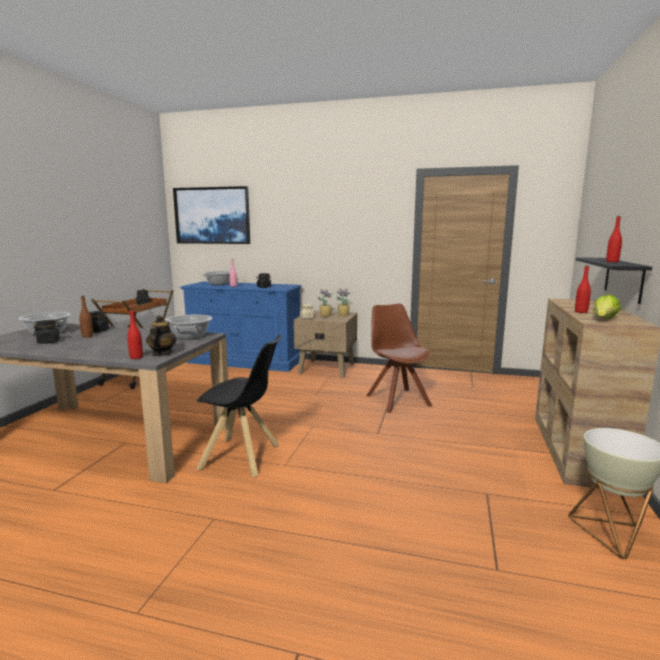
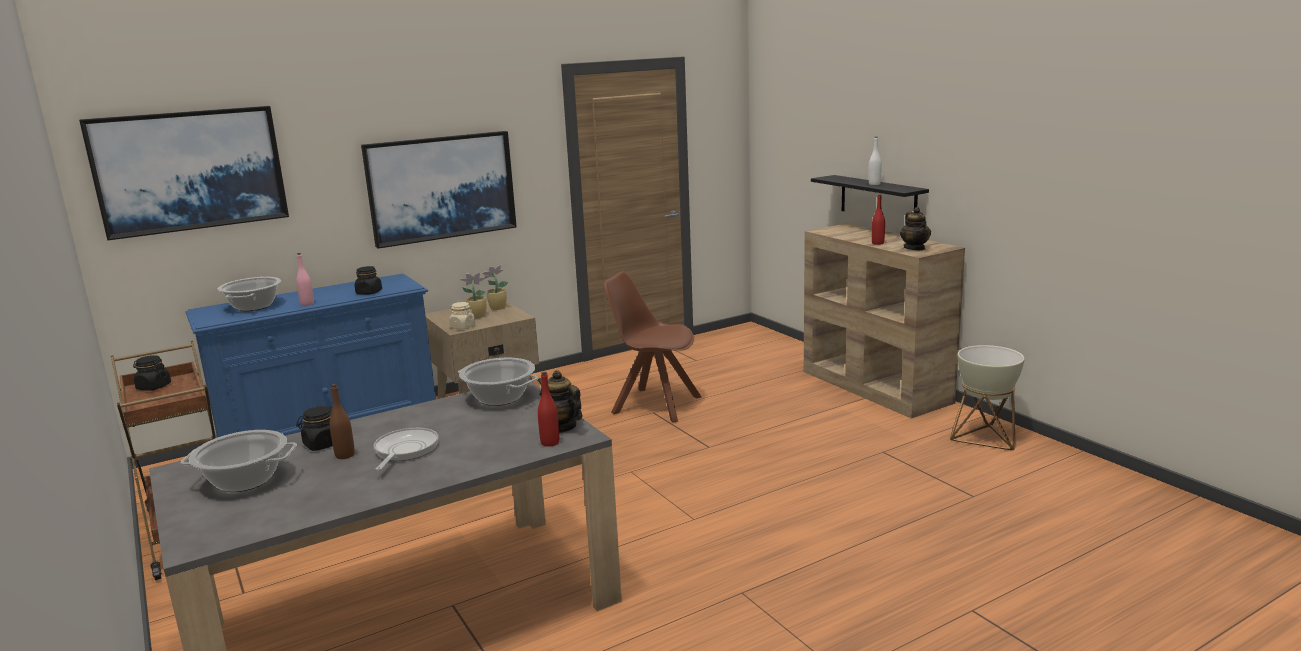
camera: 45 degrees left, 5 degrees up
(49, 342) = (321, 485): black jar -> none
(101, 341) = (404, 451): none -> frying pan
(242, 457) = (636, 536): black chair -> none
(329, 239) = (441, 187): none -> picture
(604, 319) = (915, 248): lettuce -> teapot
(612, 261) = (874, 184): red bottle -> white bottle

